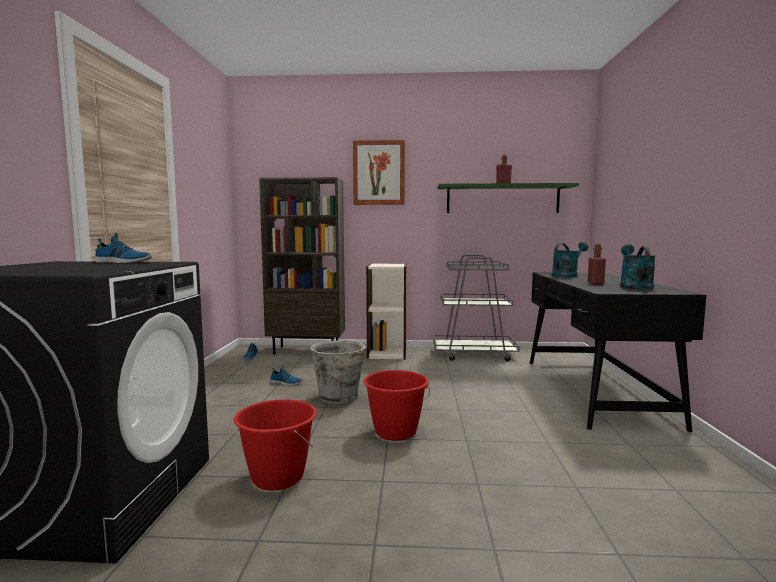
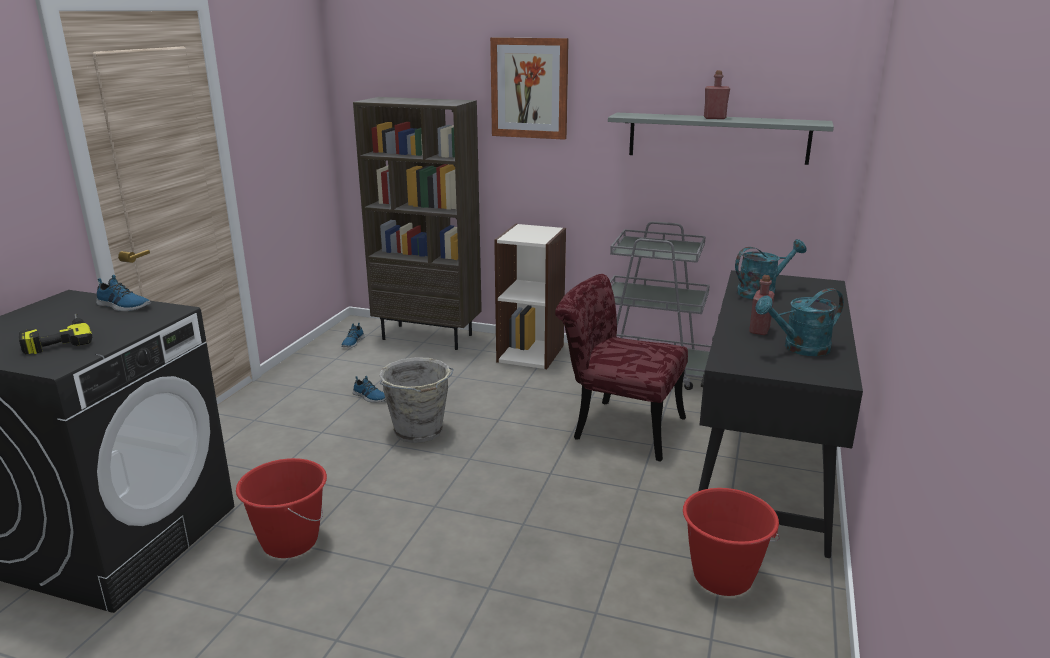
camera: 15 degrees right, 15 degrees up
(71, 268) = (57, 338): none -> power drill
(395, 432) = (449, 498): red bucket -> red bucket (722, 577)
(480, 382) = (617, 426): none -> red chair
(502, 199) = (718, 138): green shelf -> grey shelf
(634, 286) = (799, 348): turquoise watering can -> turquoise watering can turned 135 degrees counterclockwise

